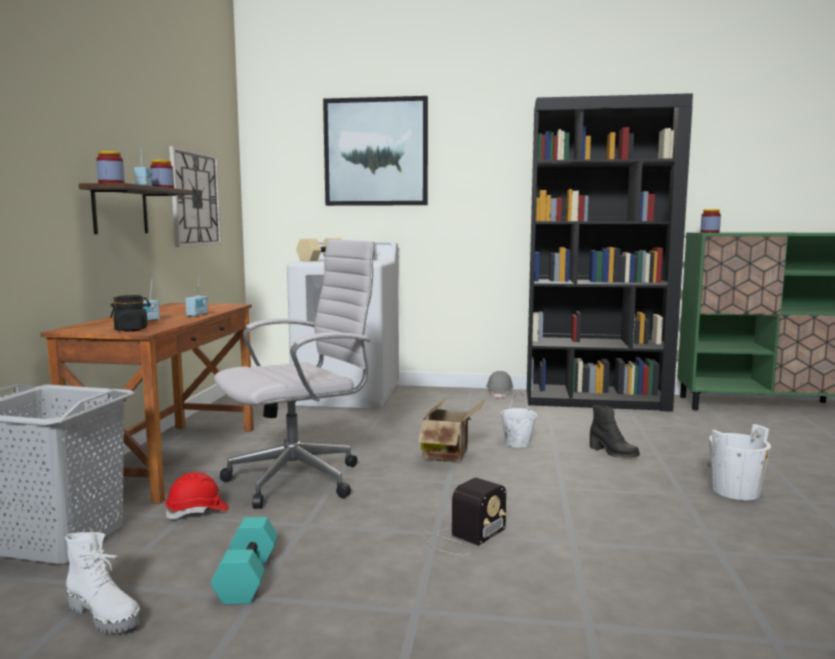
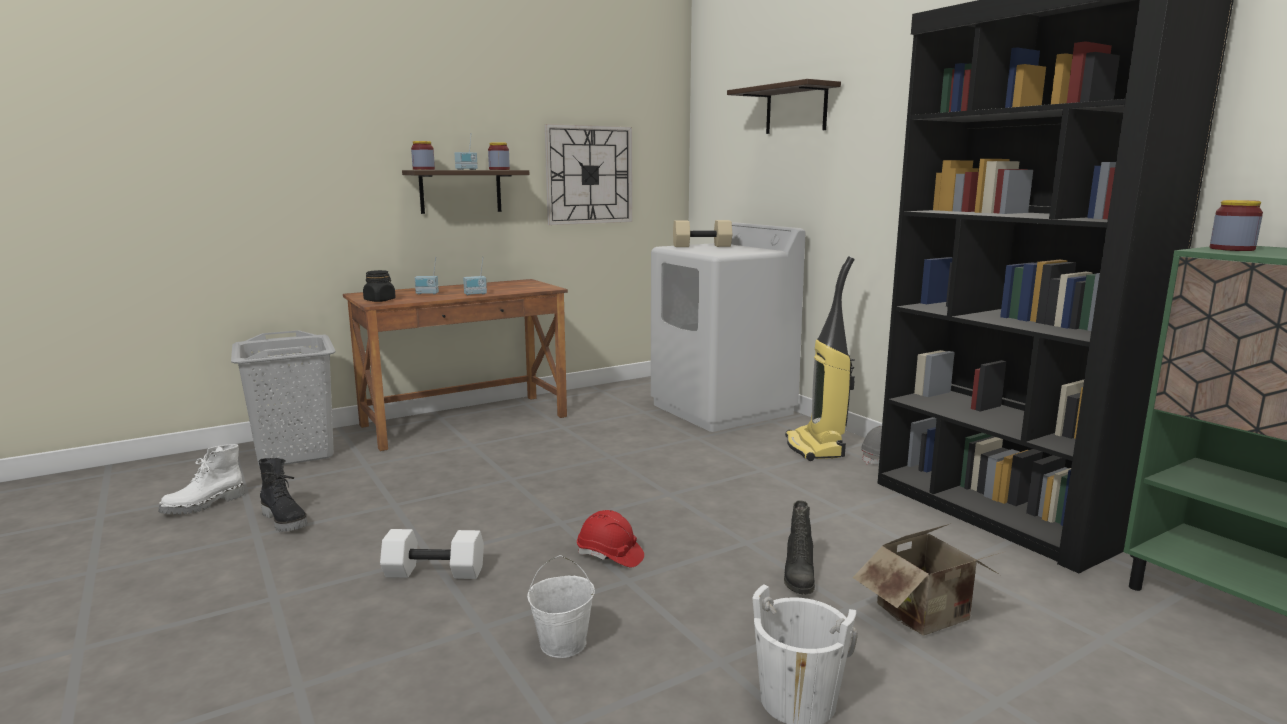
camera: 50 degrees right, 5 degrees up
(106, 615) = (204, 505): white boot -> white boot turned 45 degrees clockwise
(197, 512) = (379, 466): red hard hat -> red hard hat (610, 556)
(246, 577) = (285, 520): turquoise dumbbell -> black boot
(301, 479) = (484, 470): white office chair -> none
(376, 152) = (796, 109): picture -> shelf
(450, 455) = (634, 500): cardboard box -> cardboard box (929, 617)
(457, 399) = (816, 448): none -> vacuum cleaner
(464, 537) = (436, 571): radio -> white dumbbell
(517, 443) = (728, 518): white bucket -> white bucket (563, 643)

